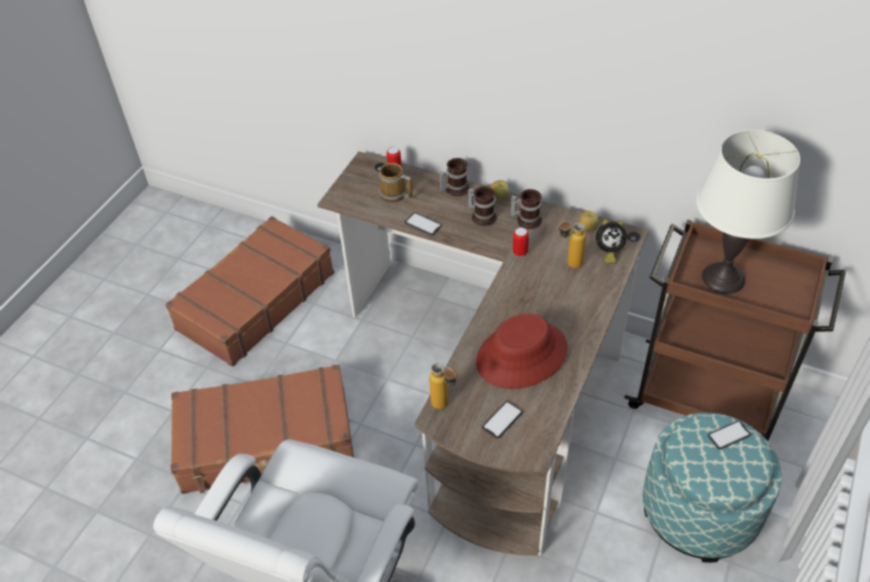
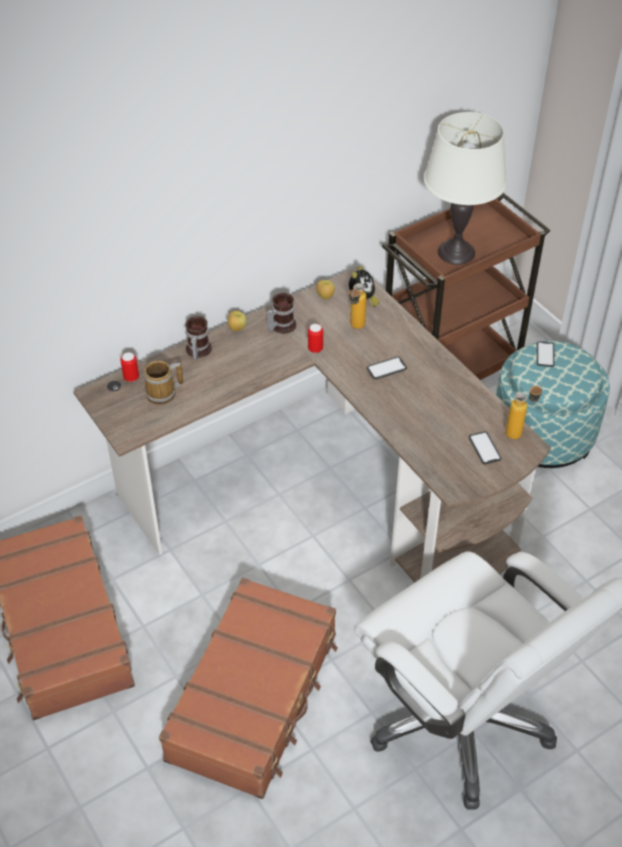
camera: 60 degrees left, 0 degrees up
(423, 224) = (222, 392): phone -> phone (386, 368)
(445, 406) = (445, 476): bottle -> bottle (519, 432)
(482, 215) = (249, 350): mug -> none
(522, 355) = (429, 404): red hat -> none

